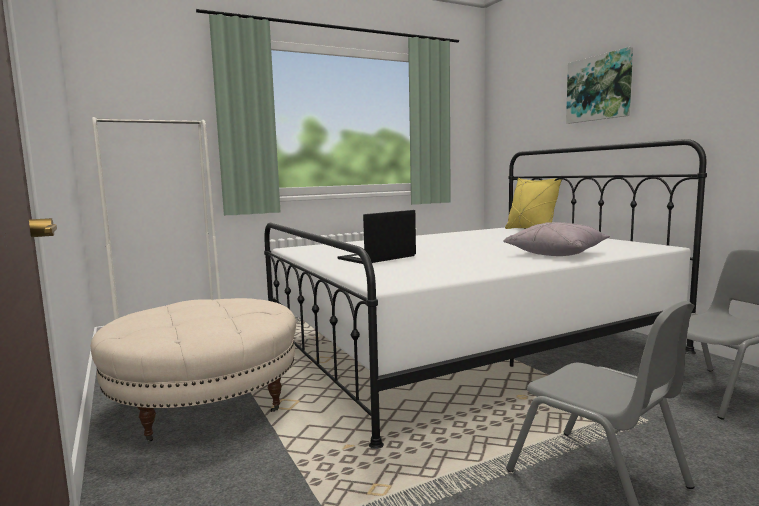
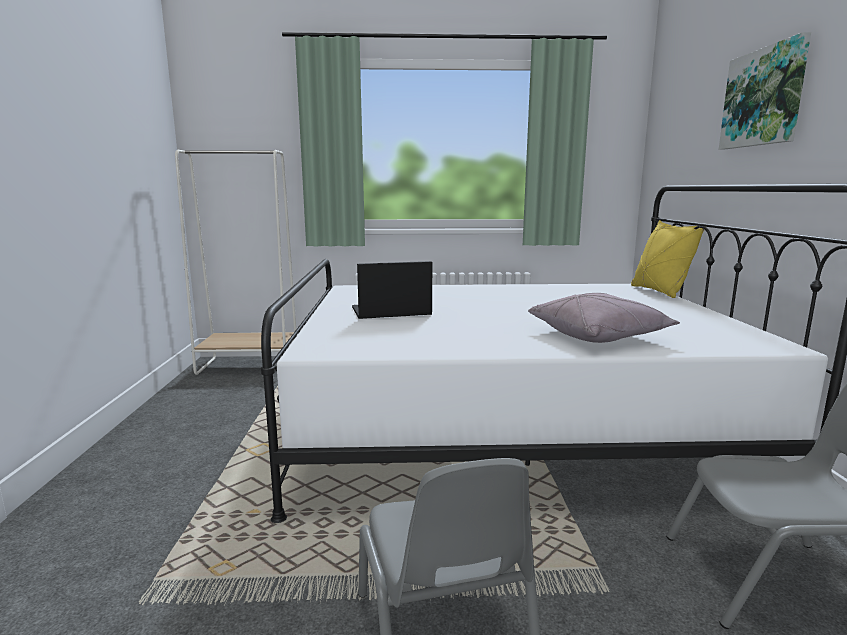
camera: 25 degrees right, 5 degrees up
(205, 402) = (207, 430): beige ottoman -> none

